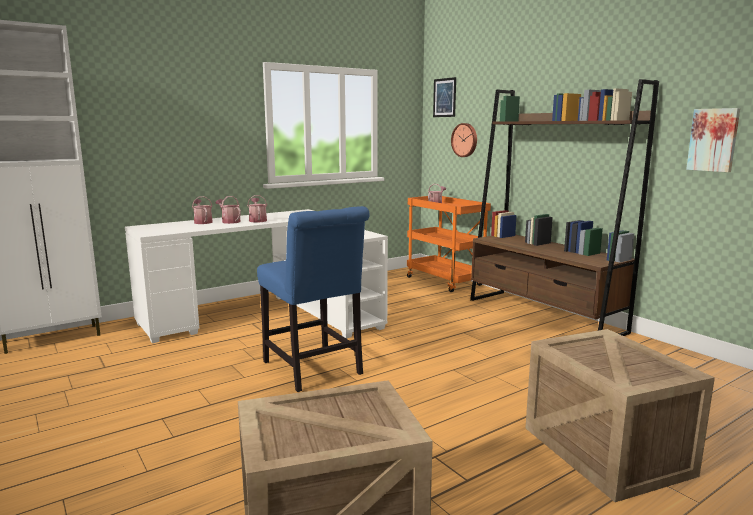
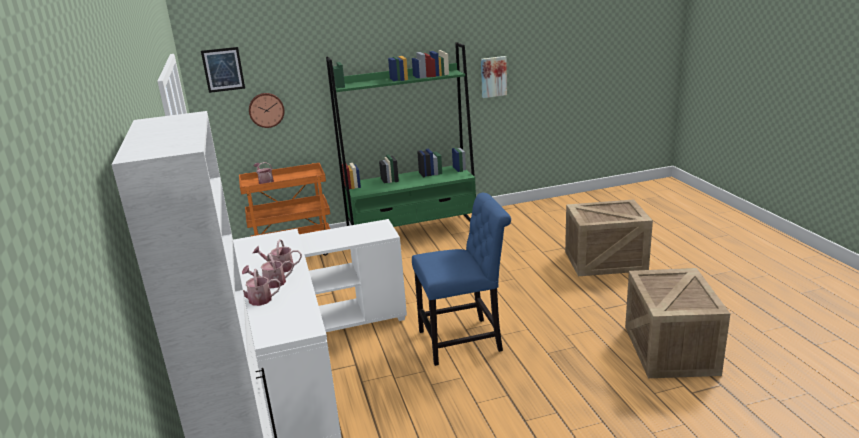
camera: 70 degrees left, 10 degrees up
(543, 315) = (413, 231): brown bookcase -> green bookcase

